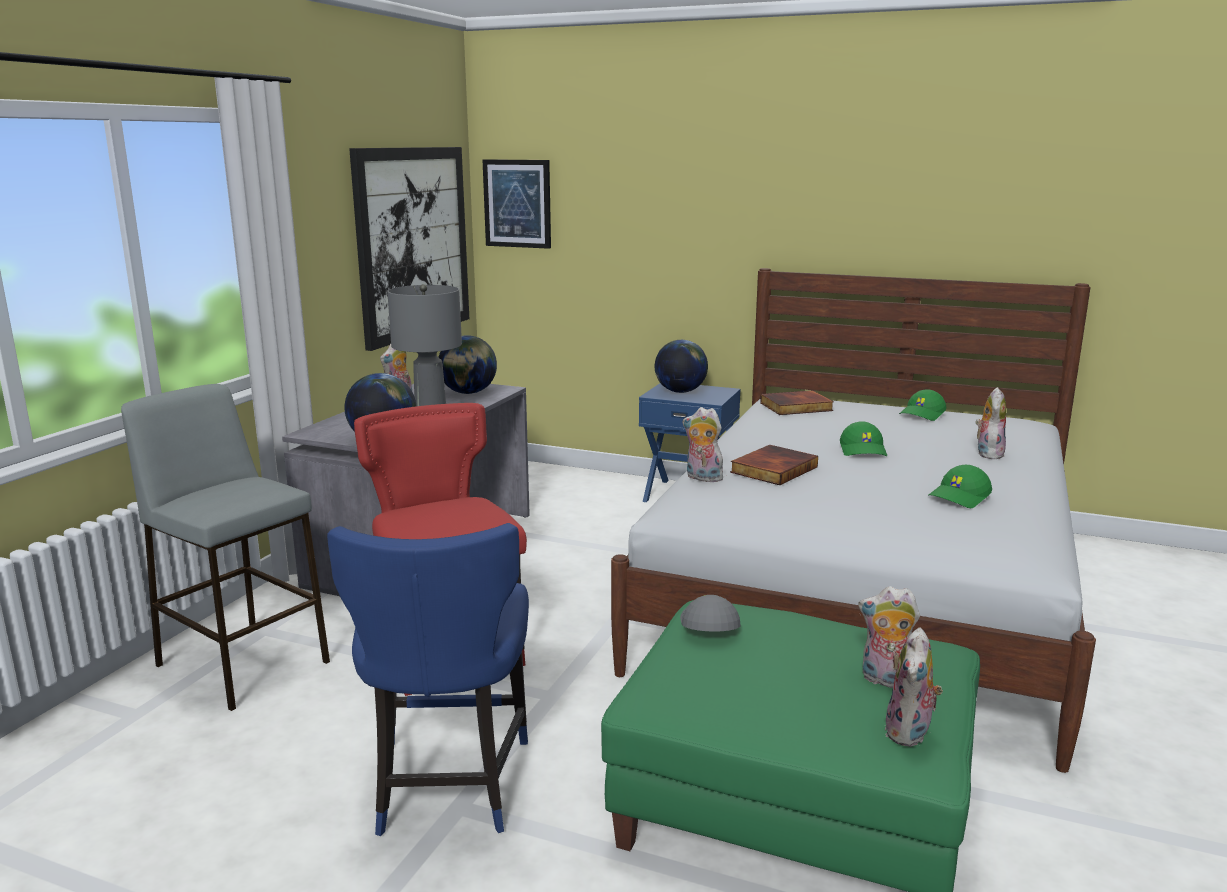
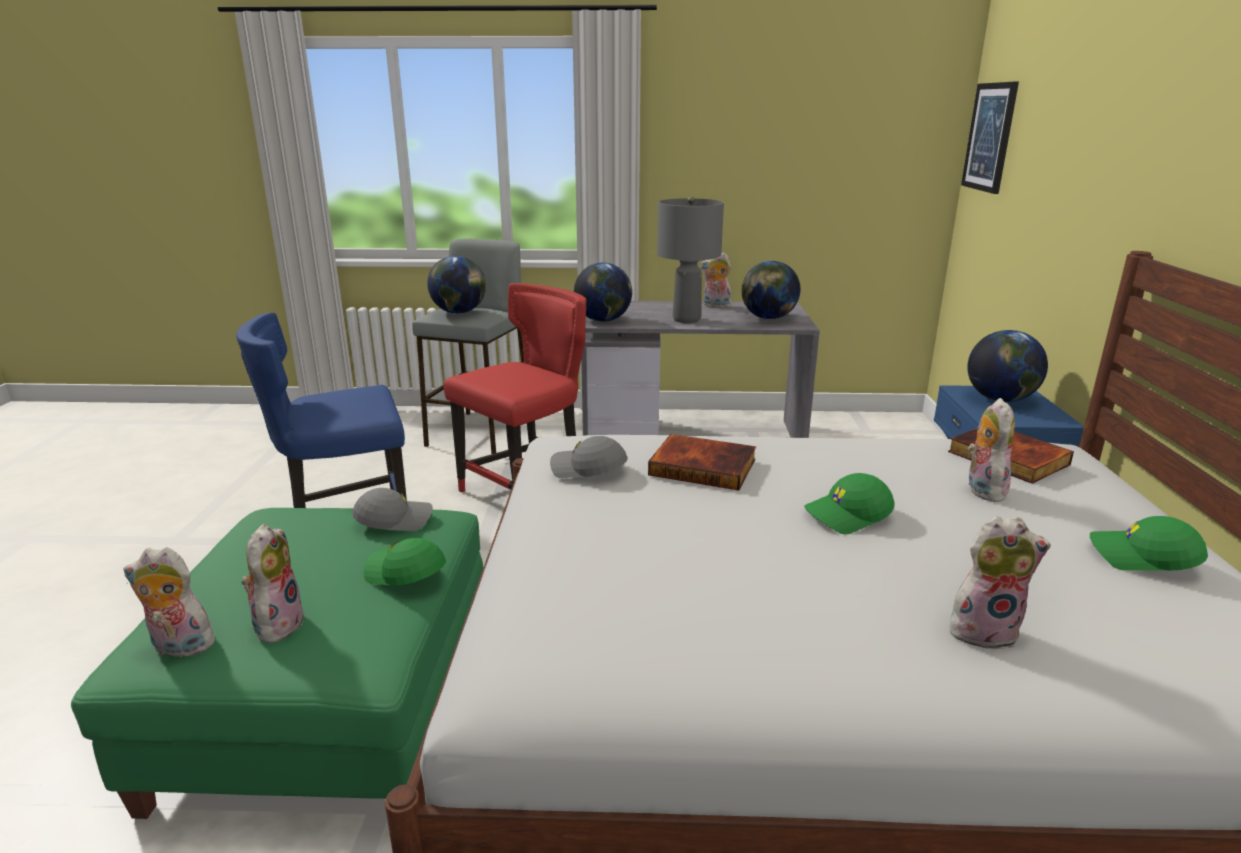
camera: 70 degrees right, 5 degrees up
(237, 493) = (459, 312): none -> globe
(413, 243) = (839, 169): picture -> none
(702, 478) = (647, 438): plush toy -> plush toy (982, 489)
(757, 501) = (587, 470): none -> grey cap
(960, 497) = (700, 600): green cap -> green cap (404, 574)

